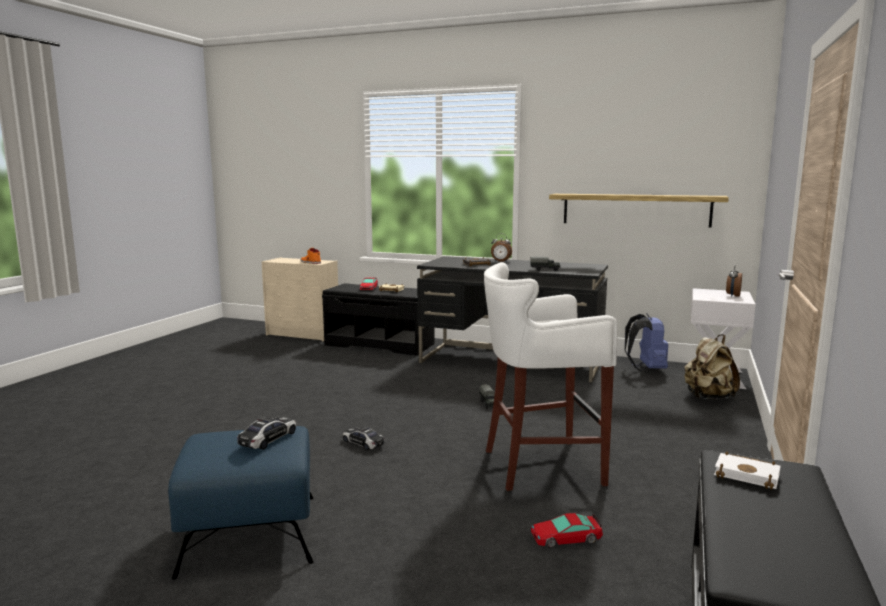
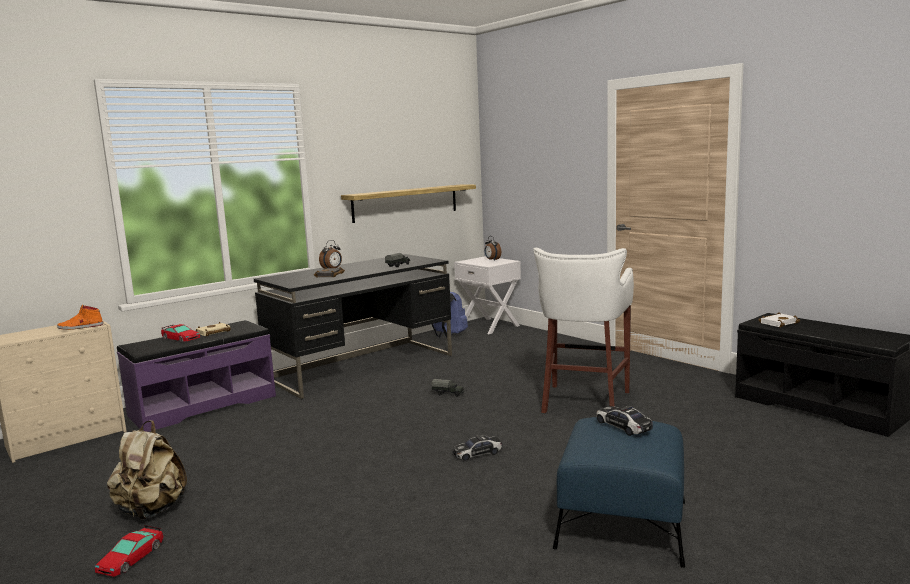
camera: 60 degrees left, 0 degrees up
(380, 344) = (203, 405): black bench -> purple bench
(566, 537) = (689, 417): toy car -> toy car (131, 558)
(708, 398) = (522, 336): beige backpack -> beige backpack (151, 510)

